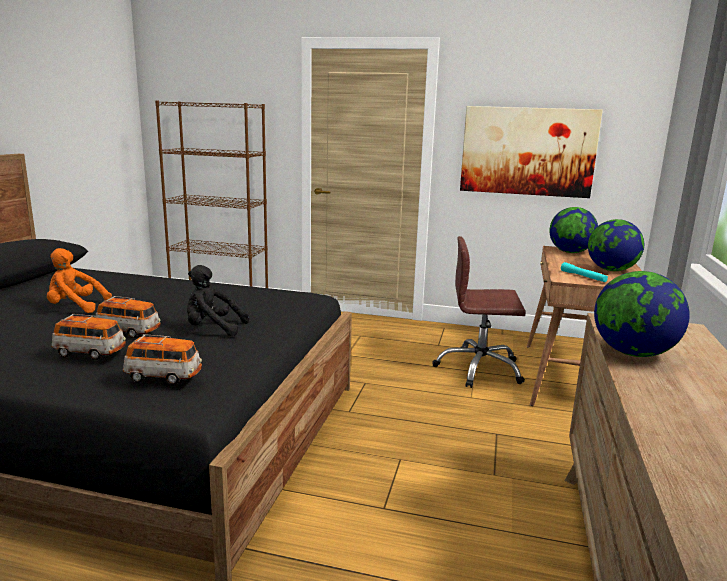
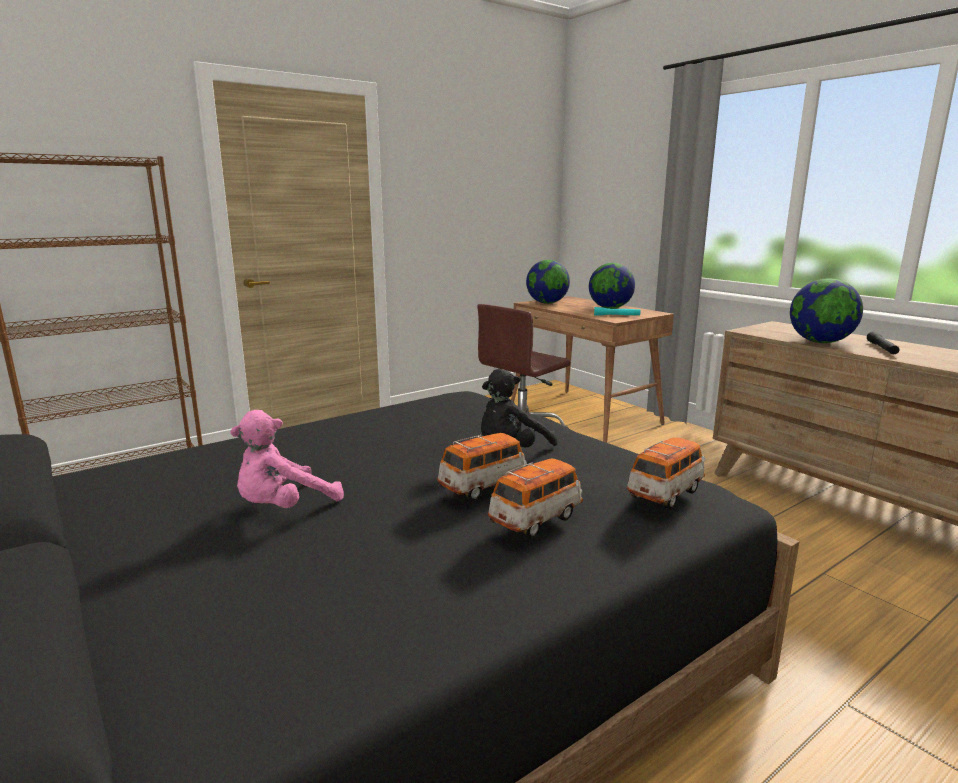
camera: 50 degrees left, 0 degrees up
(75, 307) = (284, 507): orange plush toy -> pink plush toy
(527, 151) = (469, 212): picture -> none
(678, 384) = (882, 348): none -> black flashlight

